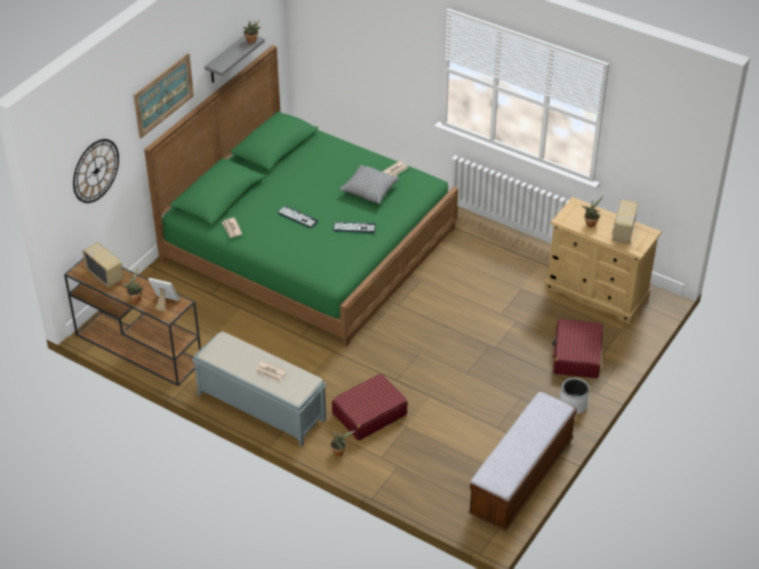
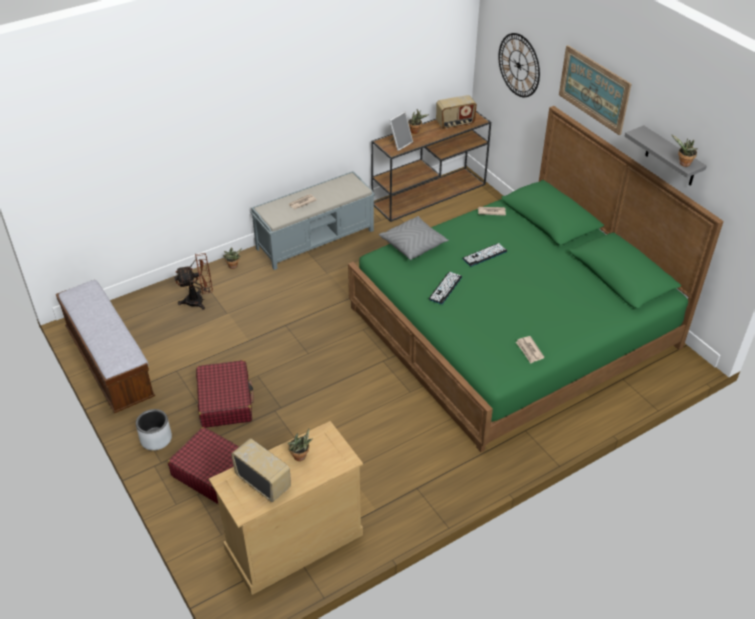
camera: 115 degrees right, 0 degrees up
(369, 190) = (502, 318): grey pillow -> grey pillow (413, 245)
(369, 414) = (259, 296): red suitcase -> red suitcase (225, 401)
(402, 454) = (199, 300): none -> brown fan

